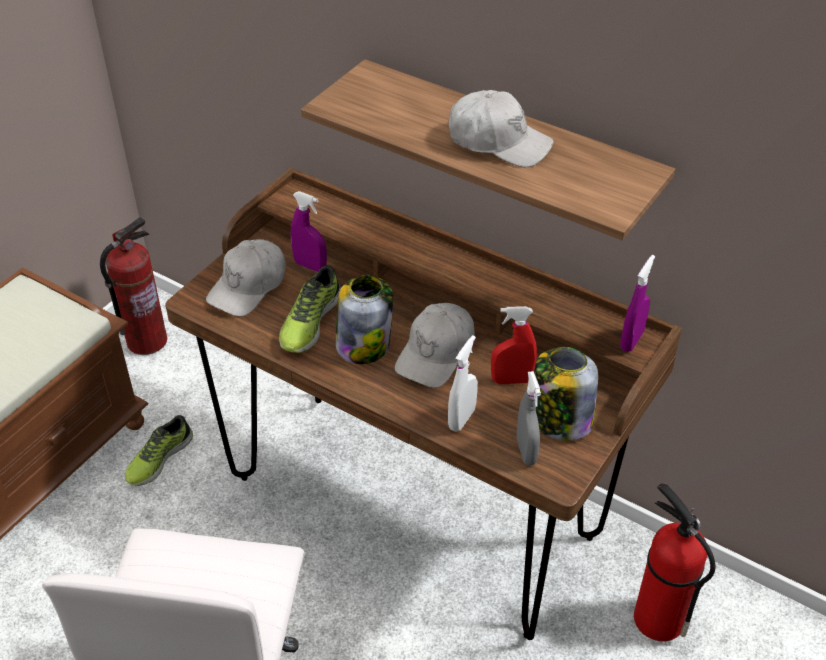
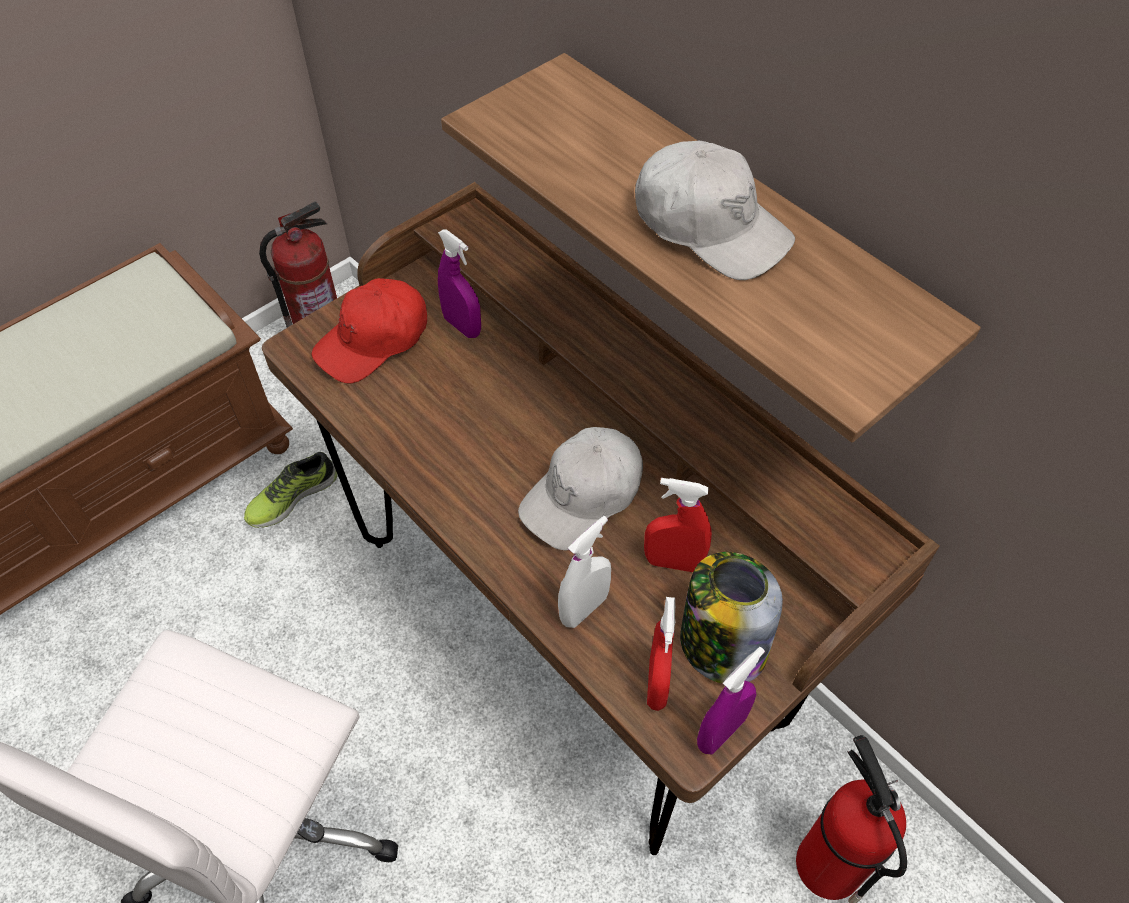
camera: 15 degrees right, 10 degrees up
(248, 286) = (373, 341): white cap -> red cap
(309, 321) = (432, 410): shoe -> none
(363, 344) = (491, 460): jar -> none
(526, 451) = (657, 684): grey spray bottle -> red spray bottle
(631, 340) = (858, 549): purple spray bottle -> purple spray bottle (721, 732)

